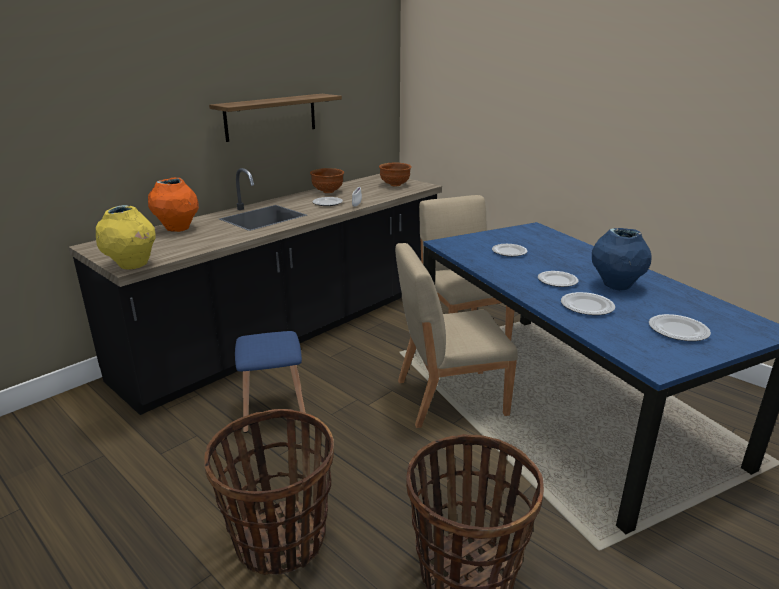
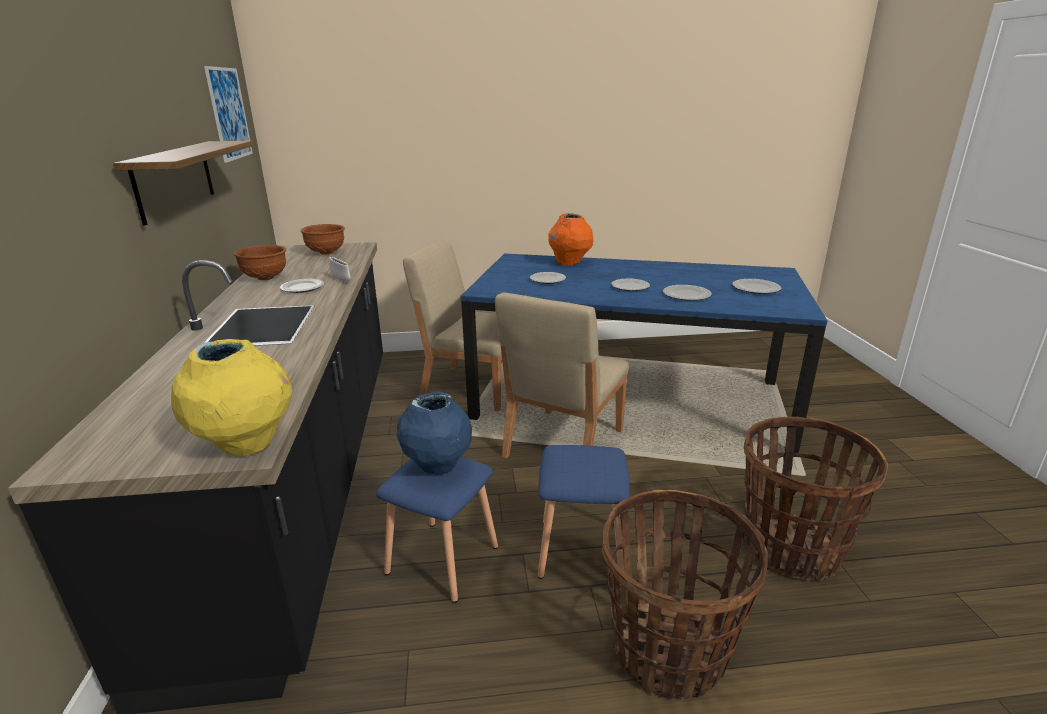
camera: 50 degrees left, 0 degrees up
(178, 229) = (171, 381): orange vase -> orange vase (569, 263)
(338, 458) = (579, 551): none -> blue stool
(361, 74) = (229, 113): none -> picture
(616, 286) = (665, 277): blue vase -> blue vase (438, 467)

